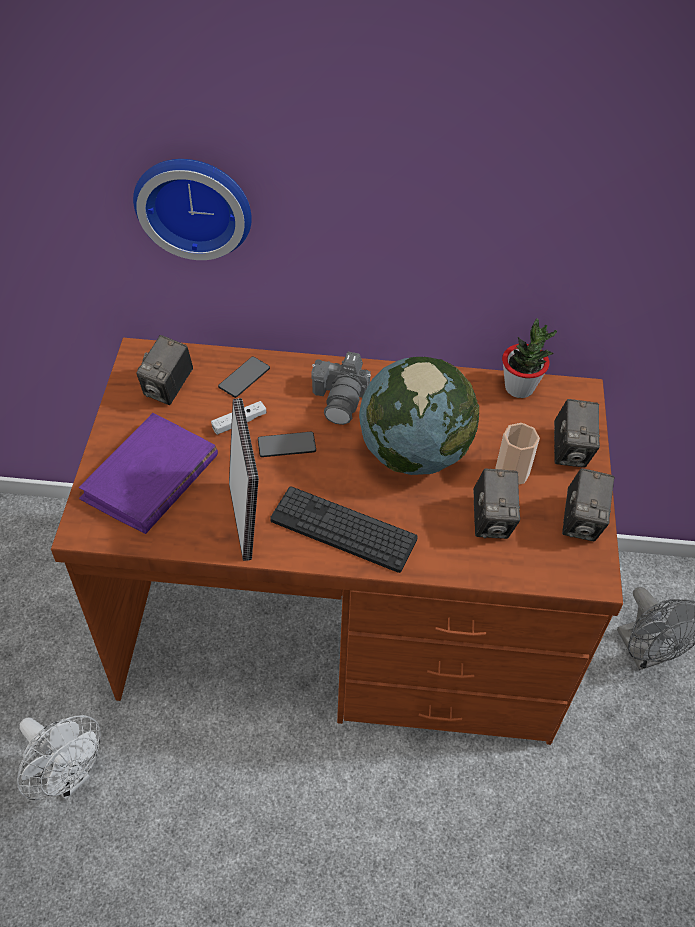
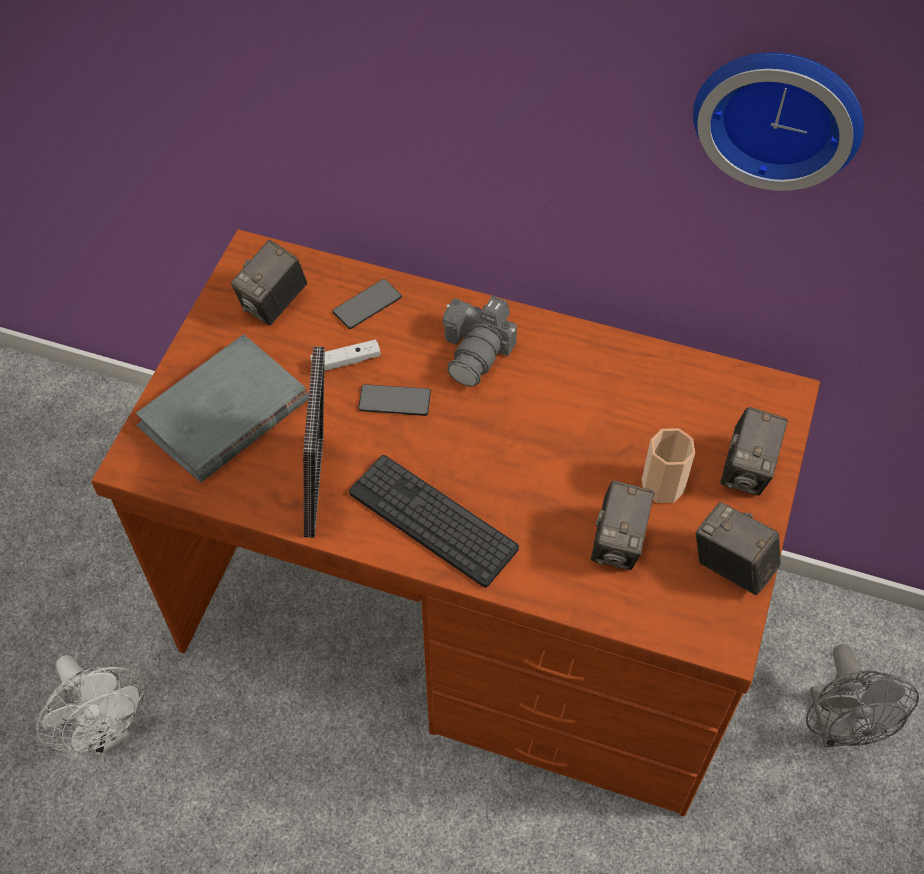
camera: 15 degrees right, 5 degrees up
(150, 478) = (224, 414): purple book -> grey book
(194, 203) = (323, 90): wall clock -> wall clock (779, 112)
(414, 452) = (547, 438): globe -> none
(519, 388) = (706, 374): potted plant -> none
(581, 522) = (731, 566): camera -> camera turned 105 degrees clockwise

